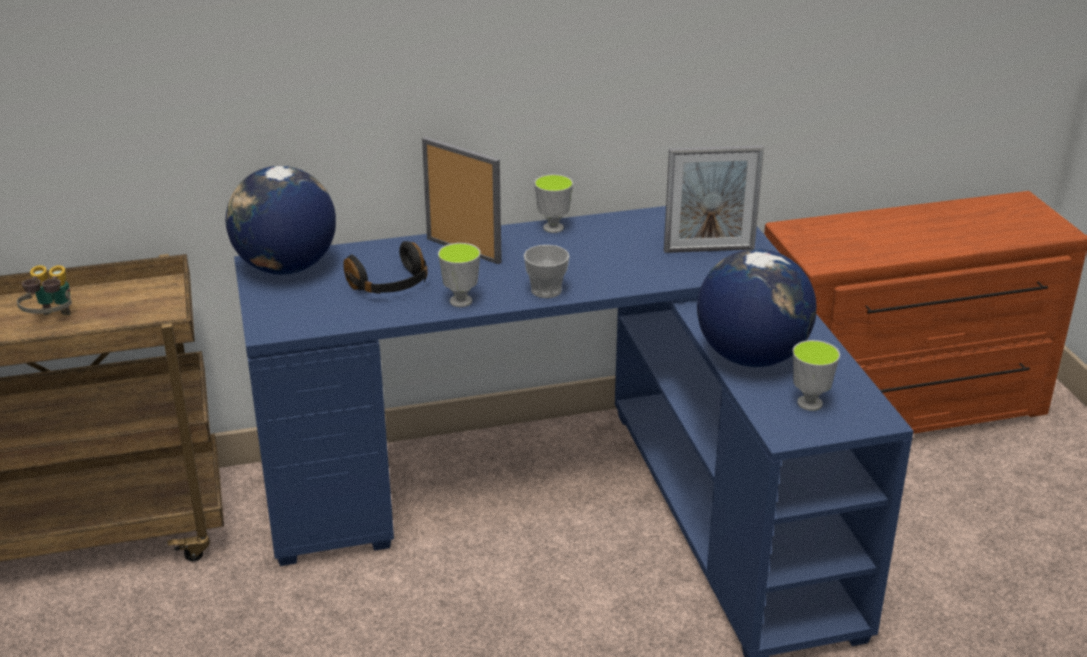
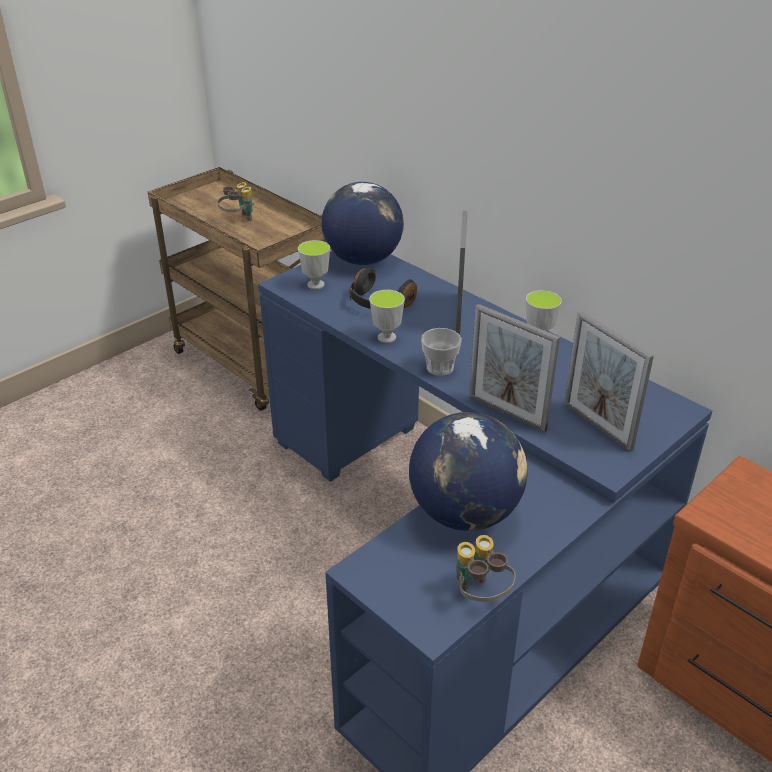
camera: 60 degrees right, 5 degrees up
(651, 282) = (507, 413): none -> picture frame
(809, 403) = (420, 572): cup -> cup (315, 285)
(856, 384) = (480, 595): none -> binoculars

